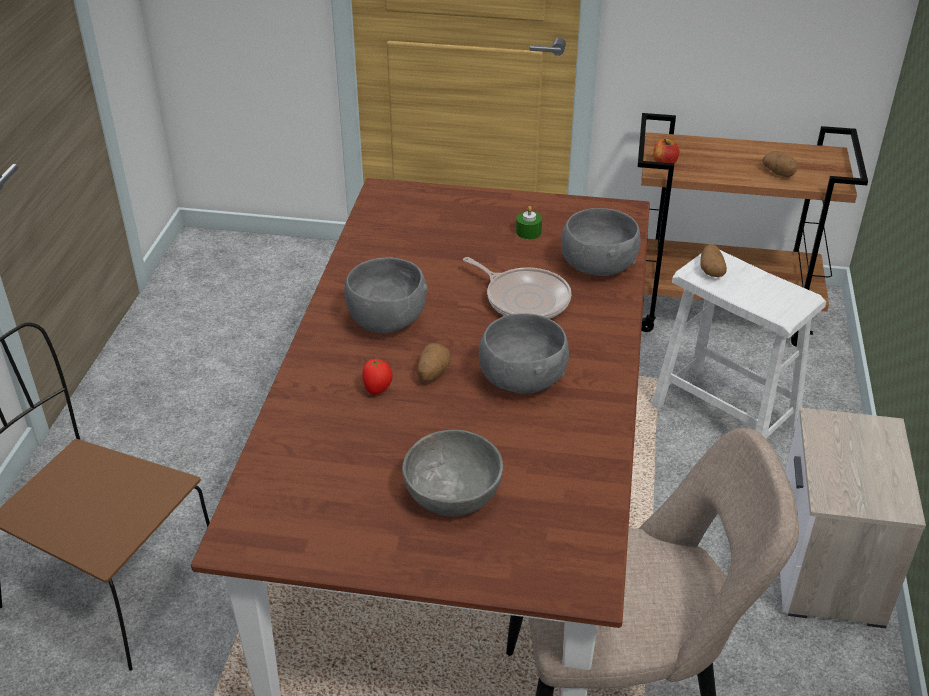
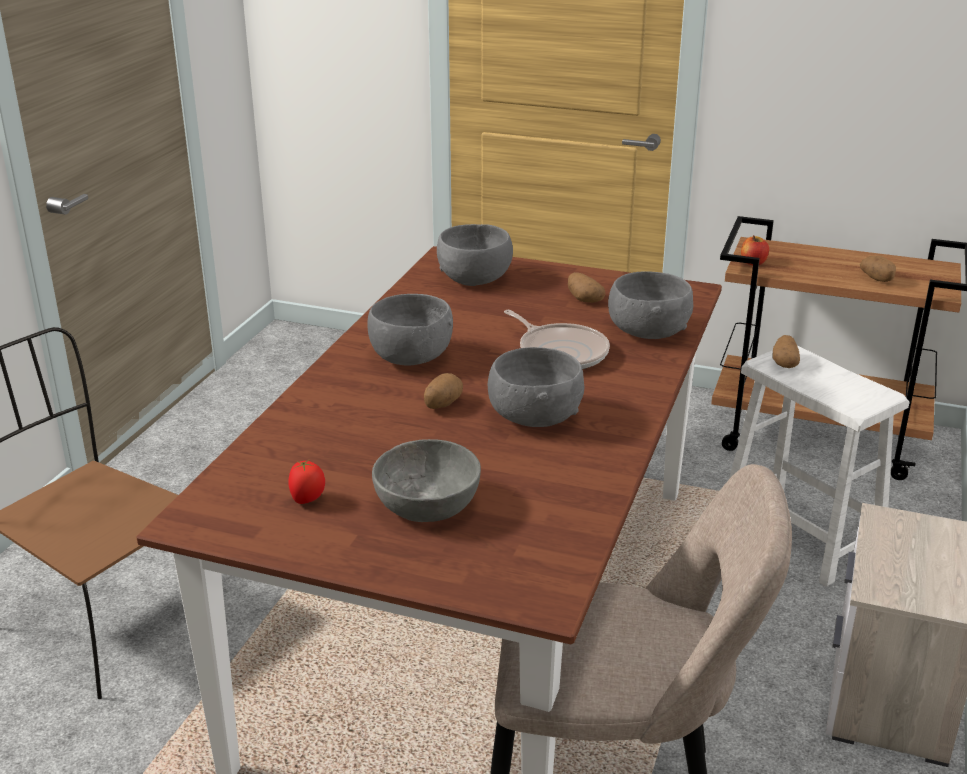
camera: 10 degrees right, 10 degrees down
(378, 390) = (380, 412): tomato -> tomato (308, 500)
(420, 216) = (475, 279): none -> grey bowl
(528, 232) = (583, 299): green candle -> potato

